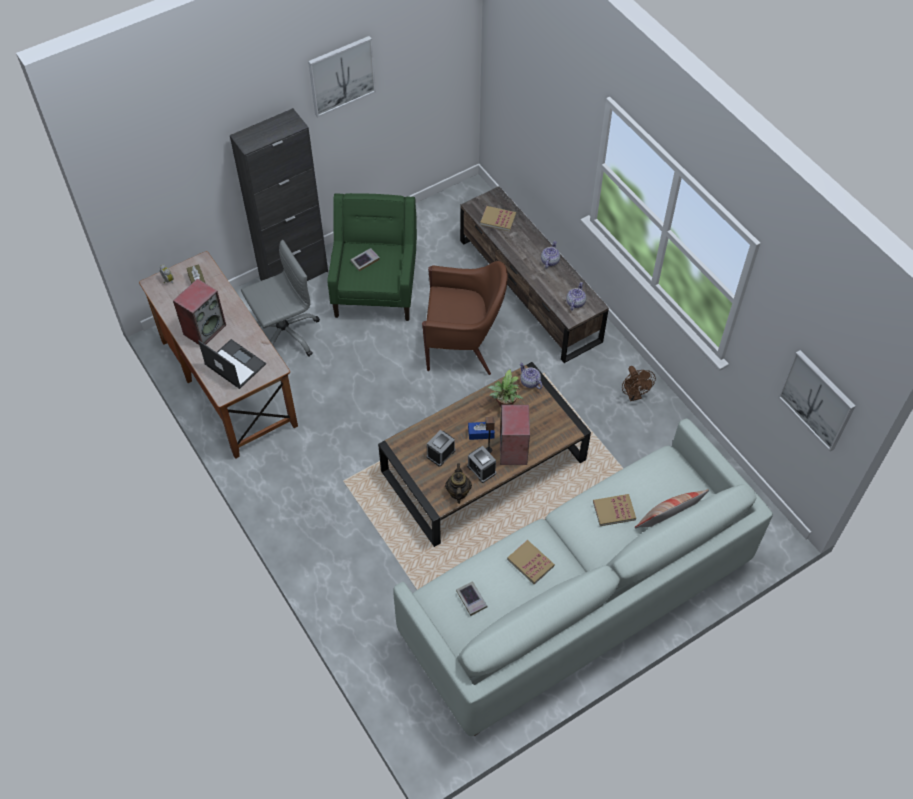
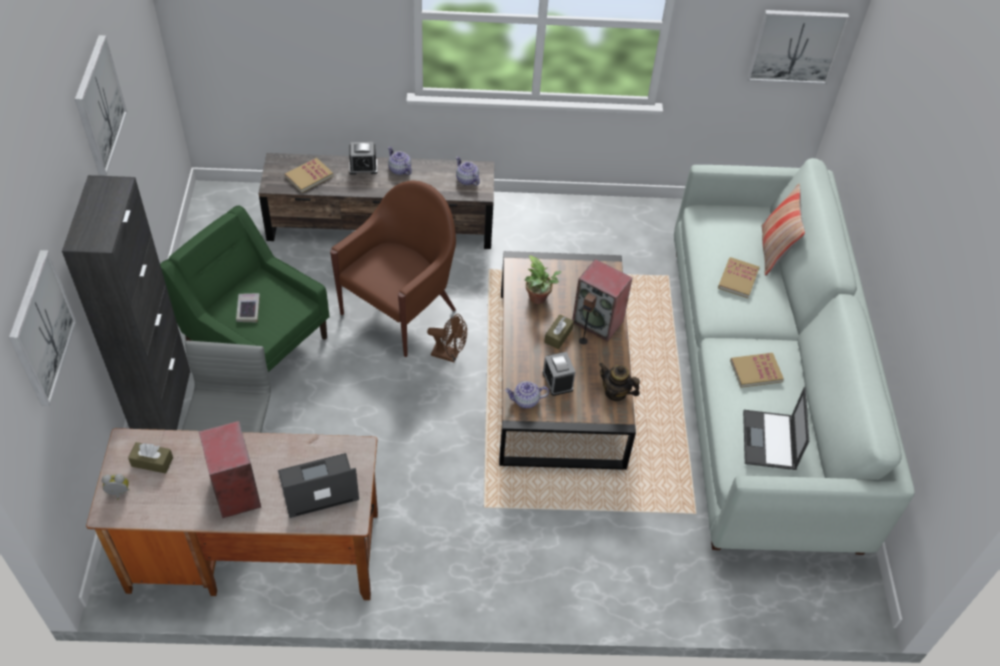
camera: 60 degrees left, 5 degrees down
(182, 164) = (40, 328): none -> picture
(471, 599) = (769, 441): book -> laptop
(481, 433) = (558, 336): blue tissue box -> brown tissue box
(481, 469) = (602, 359): alarm clock -> alarm clock (363, 167)
(529, 382) = (527, 266): teapot -> teapot (525, 401)
(634, 395) = (569, 222): brown fan -> brown fan (449, 355)

